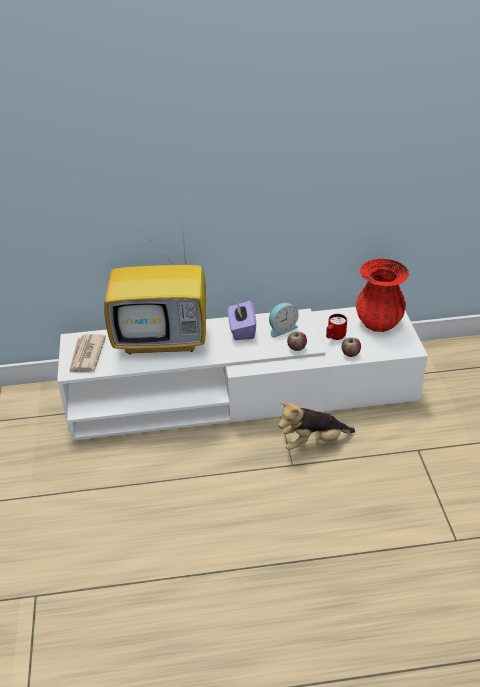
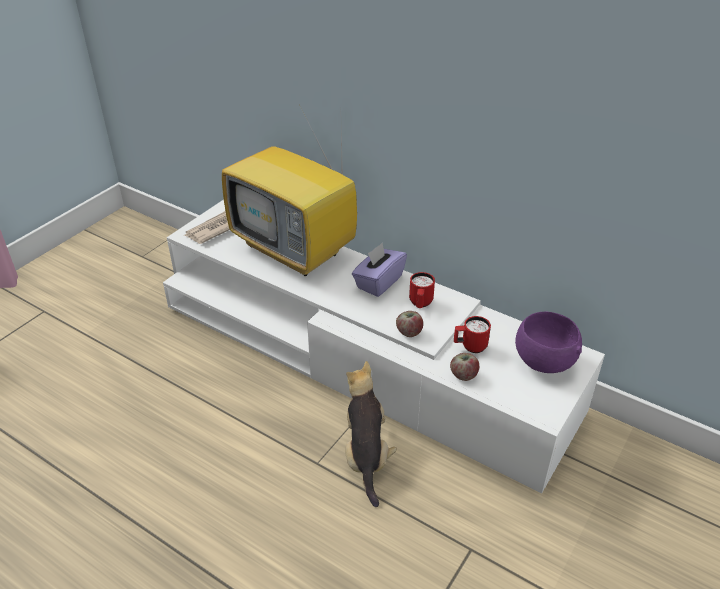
camera: 40 degrees right, 0 degrees up
(282, 329) = (420, 304): alarm clock -> red mug
(313, 442) = (366, 455): plush toy -> plush toy turned 60 degrees clockwise
(378, 323) = (543, 361): red vase -> purple bowl

